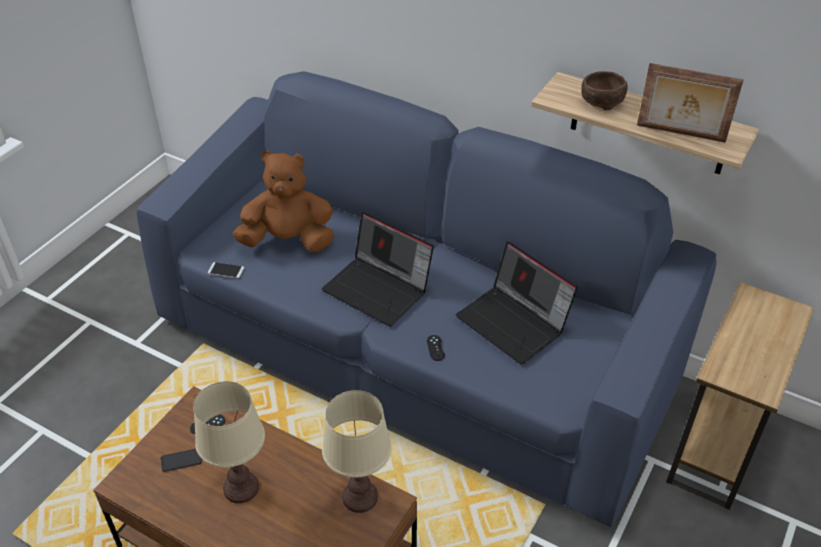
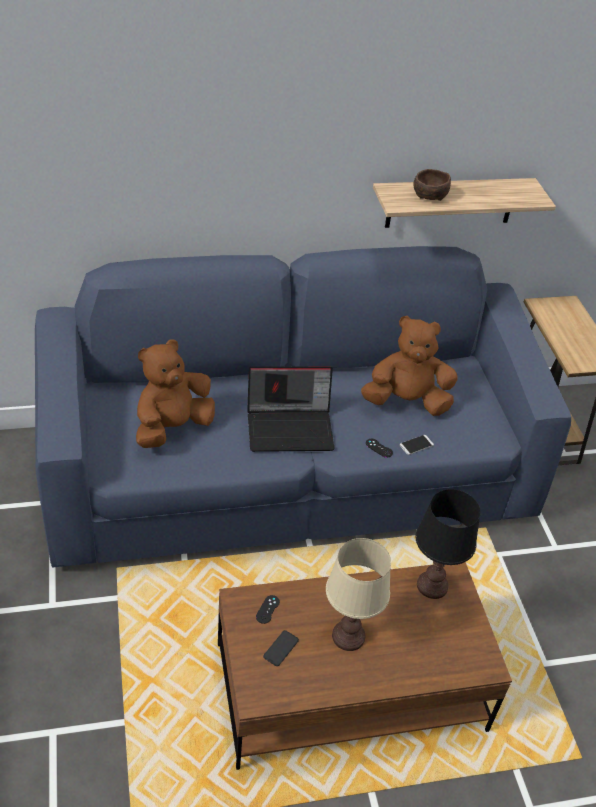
camera: 45 degrees left, 0 degrees up
(226, 270) = (152, 478): phone -> phone (416, 445)
(360, 497) = (432, 585): beige table lamp -> black table lamp
(514, 323) = (406, 401): laptop -> brown plush toy
(680, 134) = (502, 199): picture frame -> none

